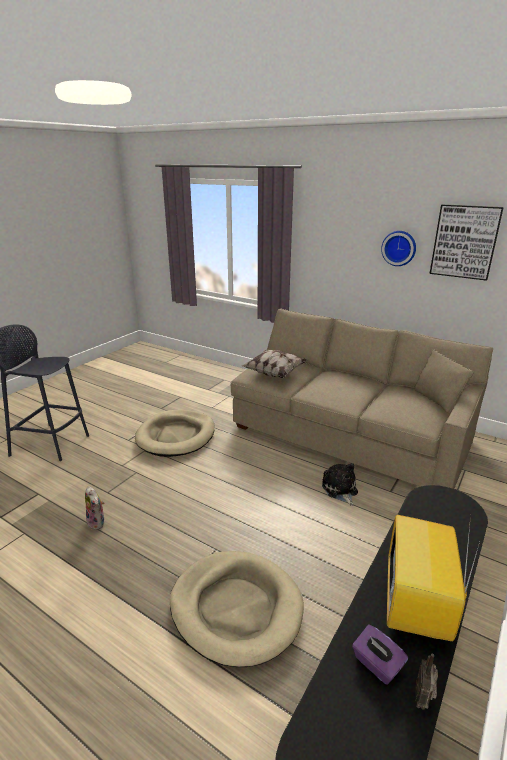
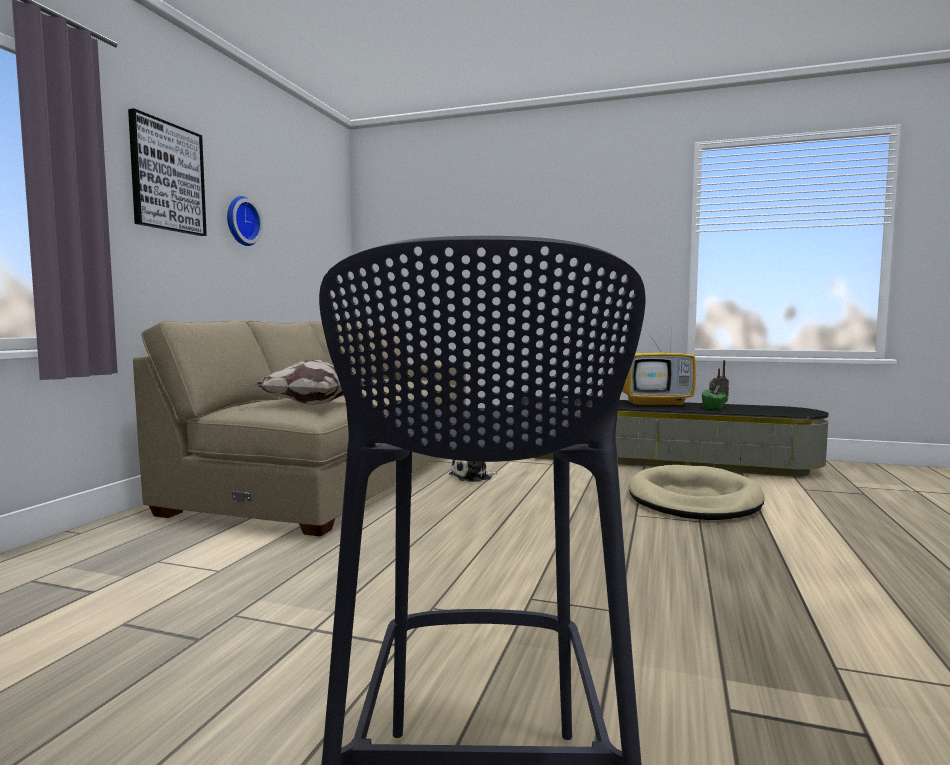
camera: 105 degrees left, 20 degrees down
(98, 522) = (698, 596): plush toy -> none
(176, 436) = (366, 586): beige dog bed -> none
(377, 664) = (714, 408): purple tissue box -> green tissue box
(464, 242) = (290, 219): picture -> picture (167, 177)

